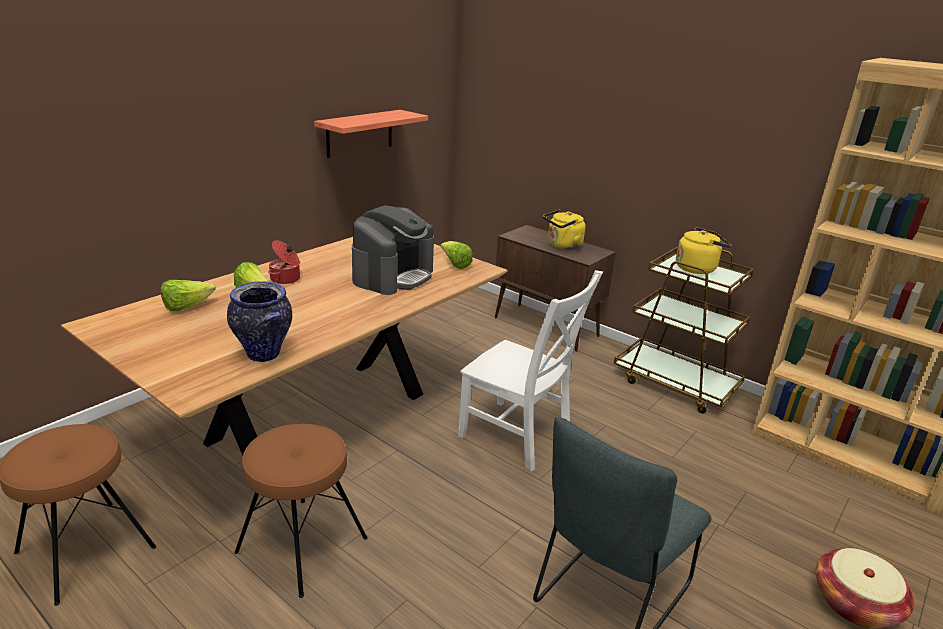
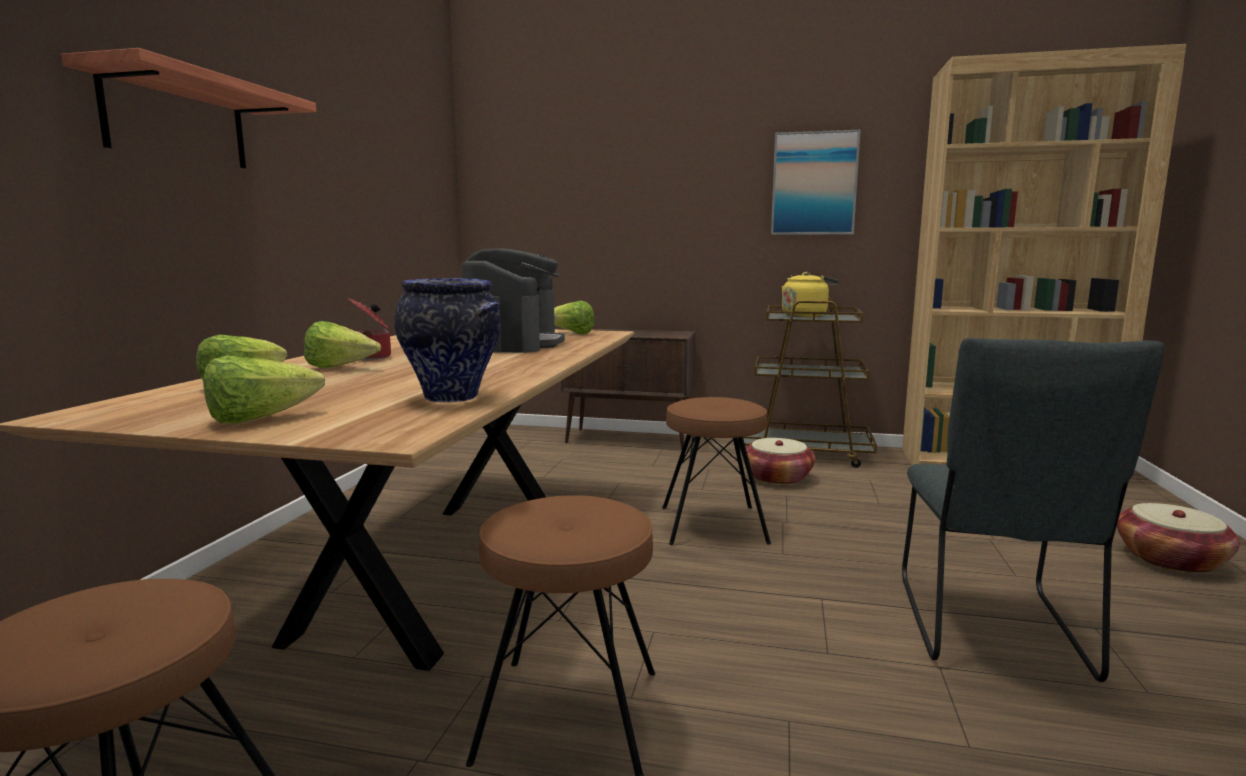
camera: 25 degrees left, 15 degrees down
(157, 354) = (260, 419): none -> lettuce
(359, 133) = (376, 216): shelf -> shelf (177, 121)
(518, 436) = (712, 525): white chair -> brown stool
(562, 246) = (639, 333): yellow kettle -> none
(619, 404) = (777, 478): none -> basket
(740, 143) = (814, 184): none -> picture

